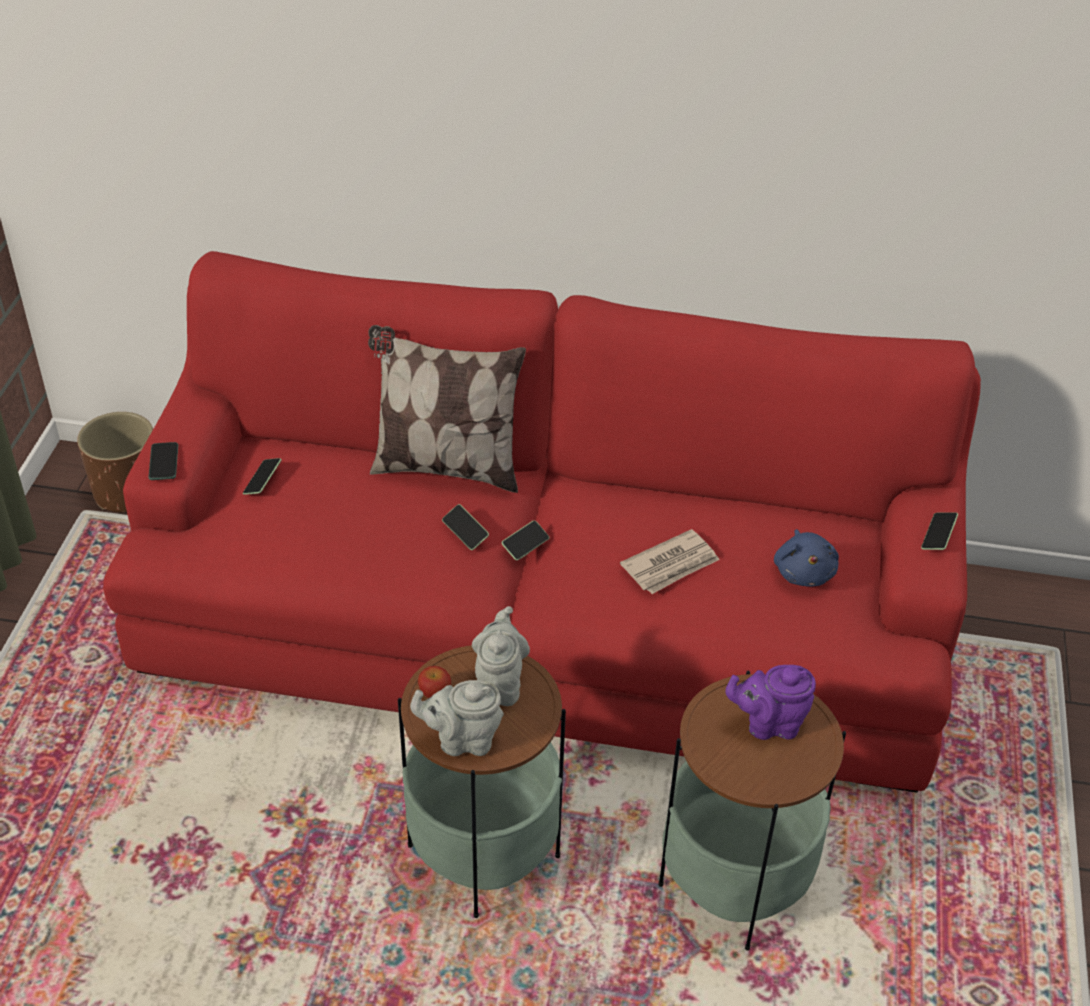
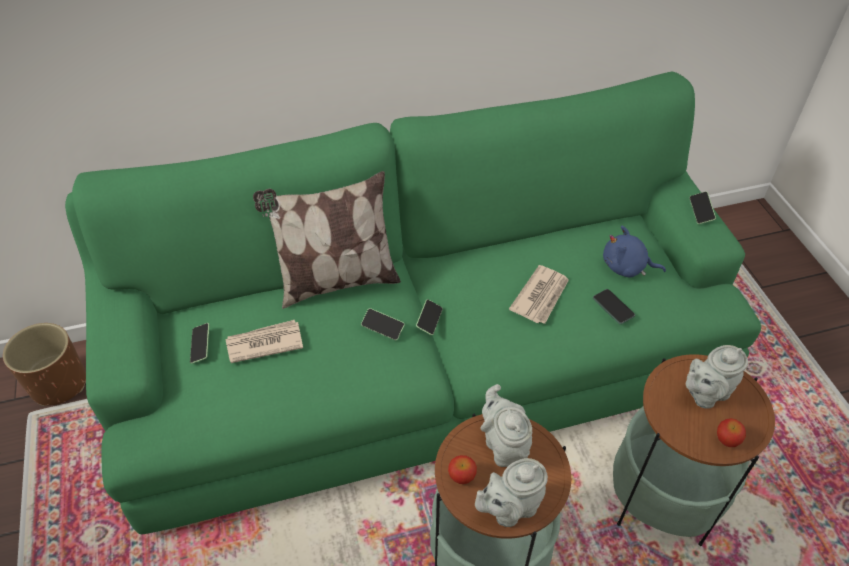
camera: 25 degrees left, 5 degrees up
(163, 462) = (114, 364): phone -> phone (613, 307)
(328, 501) = (264, 343): none -> newspaper
(542, 621) = (423, 363): red sofa -> green sofa
(754, 776) = (726, 439): none -> apple
(769, 724) = (705, 393): purple teapot -> grey teapot
(804, 571) = (626, 267): blue plush toy -> blue plush toy turned 135 degrees clockwise

